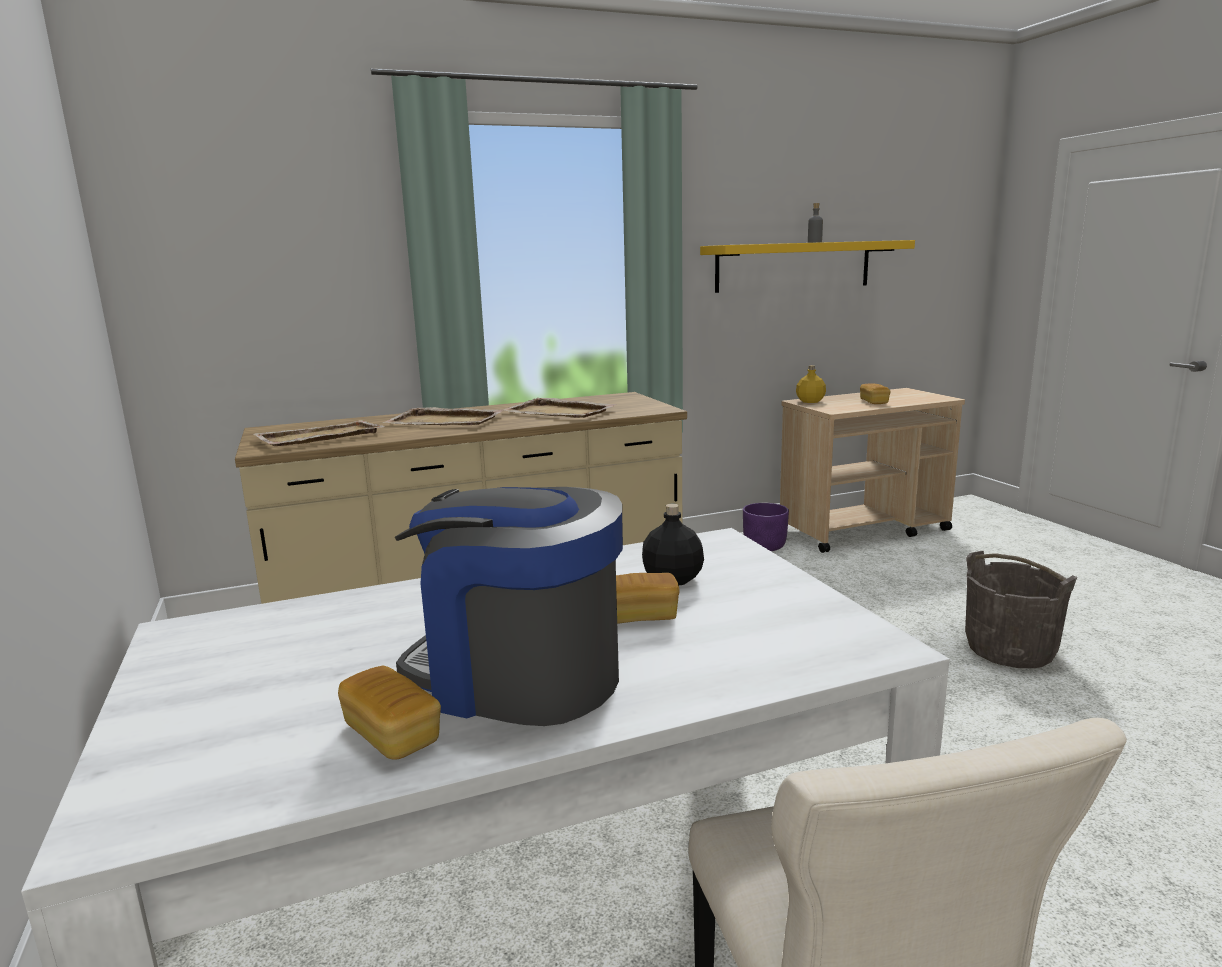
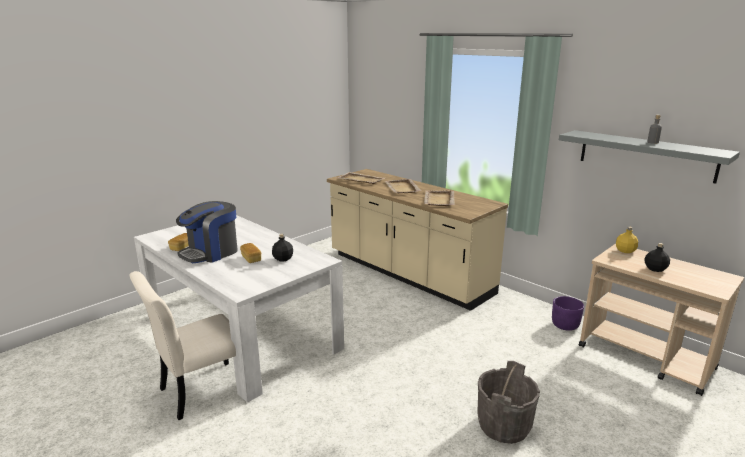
camera: 65 degrees right, 5 degrees up
(518, 676) = (211, 252): coffee machine -> coffee machine turned 135 degrees counterclockwise
(793, 266) = (646, 155): yellow shelf -> grey shelf
(874, 402) = (655, 269): bread -> black bottle

